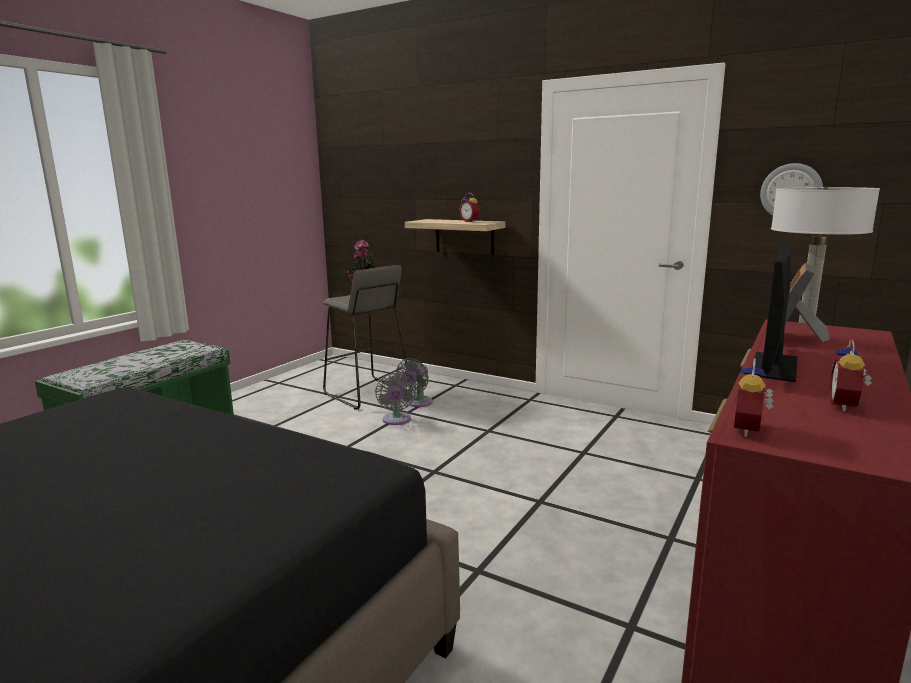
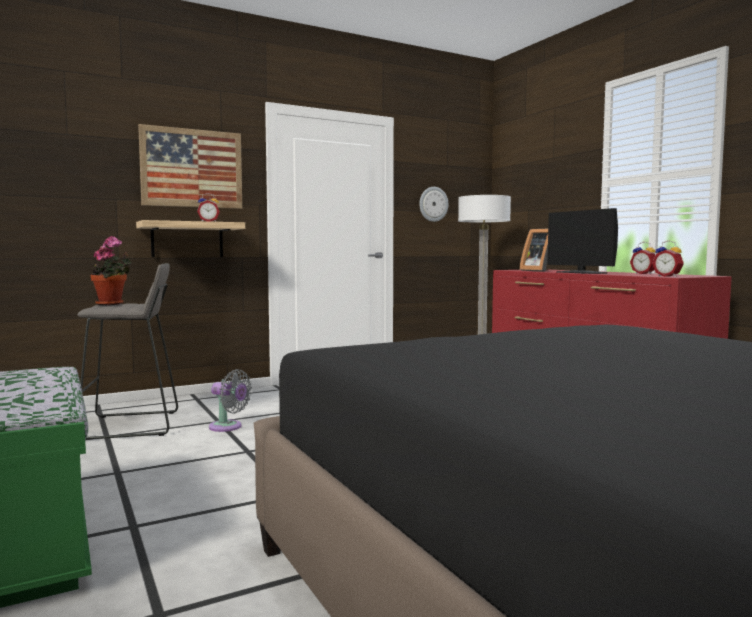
camera: 60 degrees left, 10 degrees down
(417, 403) = (205, 415): grey fan -> none
(469, 166) = (192, 168): none -> picture

